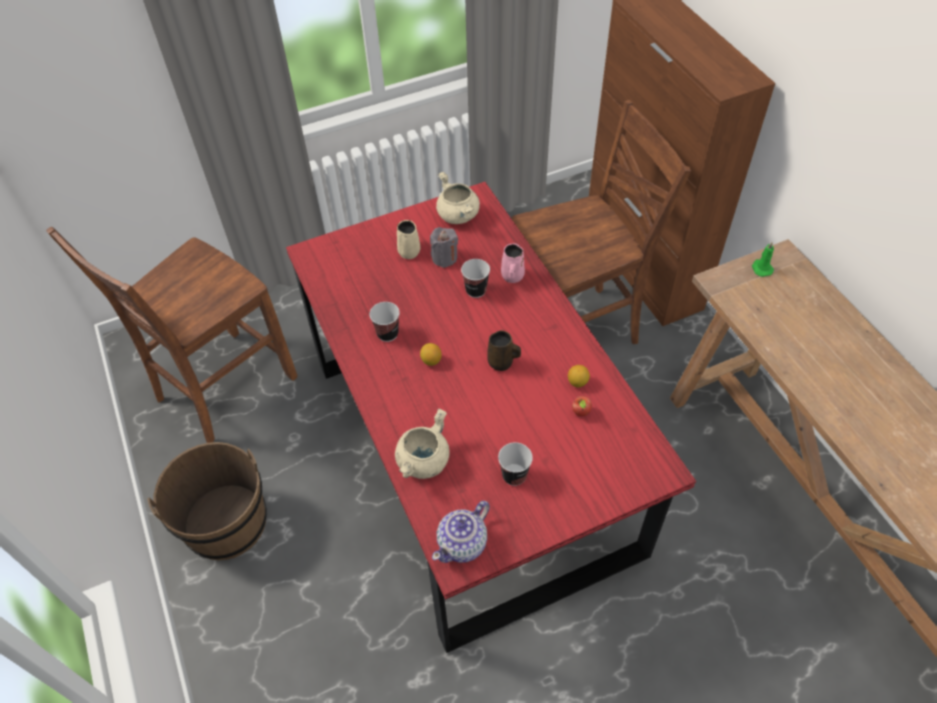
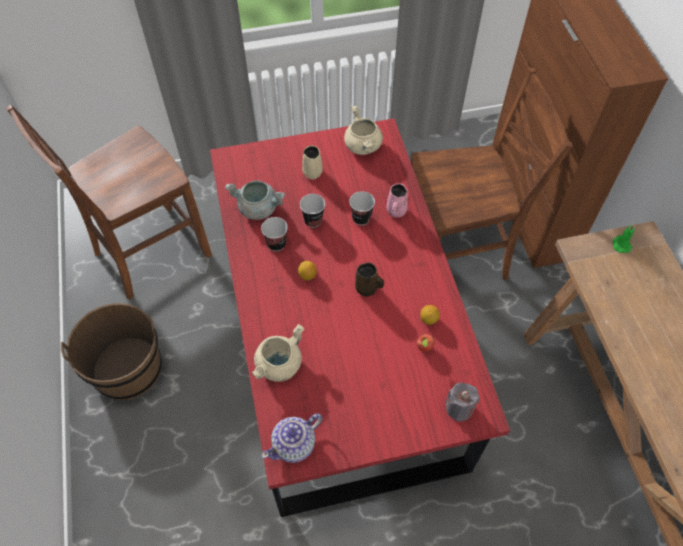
camera: 10 degrees right, 5 degrees up
(358, 300) = (258, 208): none -> grey cooking pot
(444, 258) = (341, 183): grey candle -> grey candle (459, 408)
(514, 475) = (353, 393): cup -> cup (313, 220)

